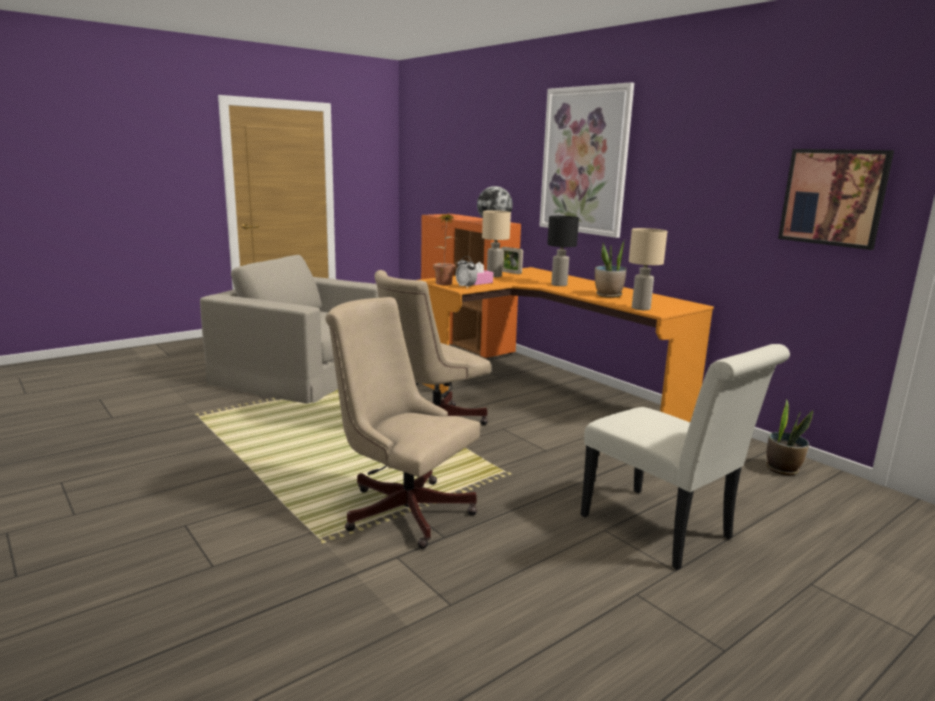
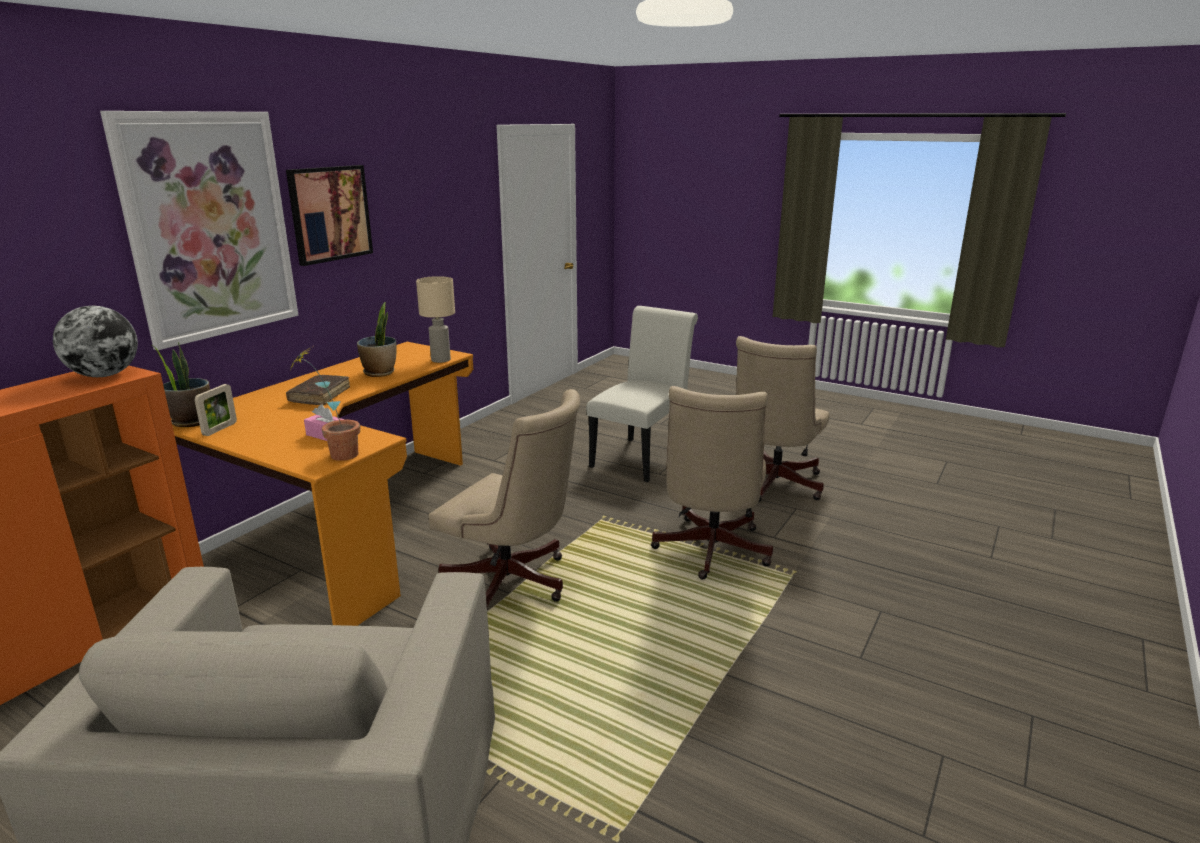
camera: 110 degrees left, 5 degrees up
(466, 287) = (366, 438): alarm clock -> none
(494, 276) = (258, 434): beige table lamp -> none
(532, 612) = (771, 485): none -> beige office chair
(559, 285) = (320, 396): black table lamp -> brown book
(782, 469) = (511, 425): potted plant -> potted plant (191, 421)
(833, 197) = (459, 217): picture -> picture (330, 214)

